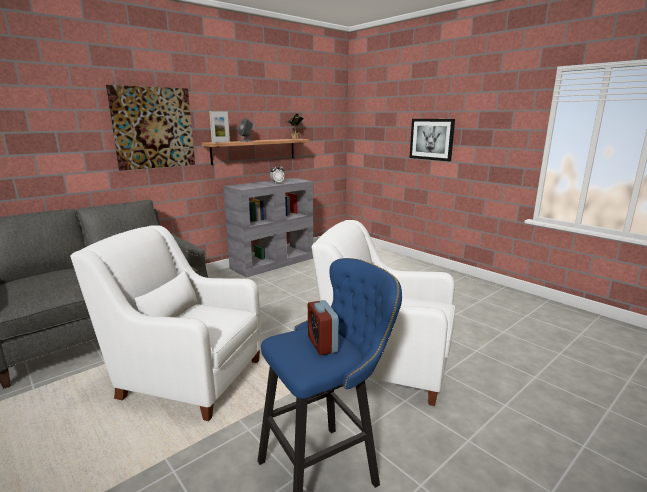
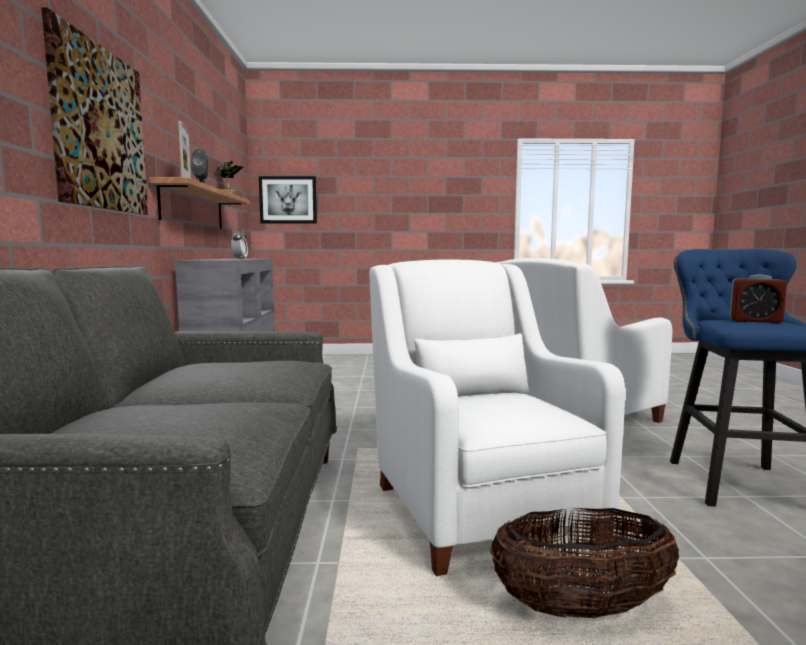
camera: 50 degrees left, 10 degrees down
(94, 437) = (581, 608): none -> basket
(186, 376) = (478, 505): white armchair -> white armchair turned 105 degrees clockwise
(431, 139) = (391, 207): picture -> picture (288, 200)

